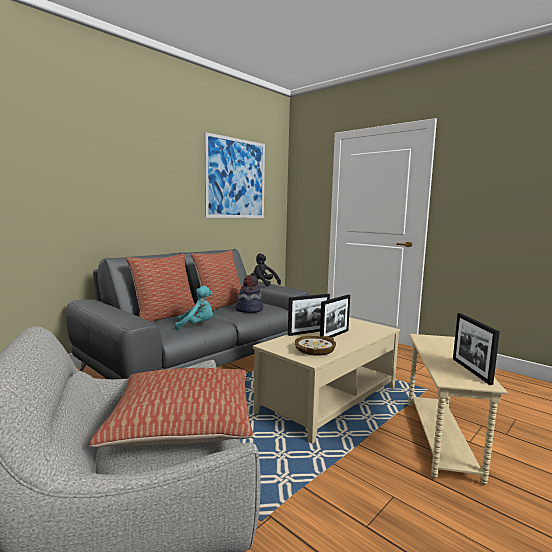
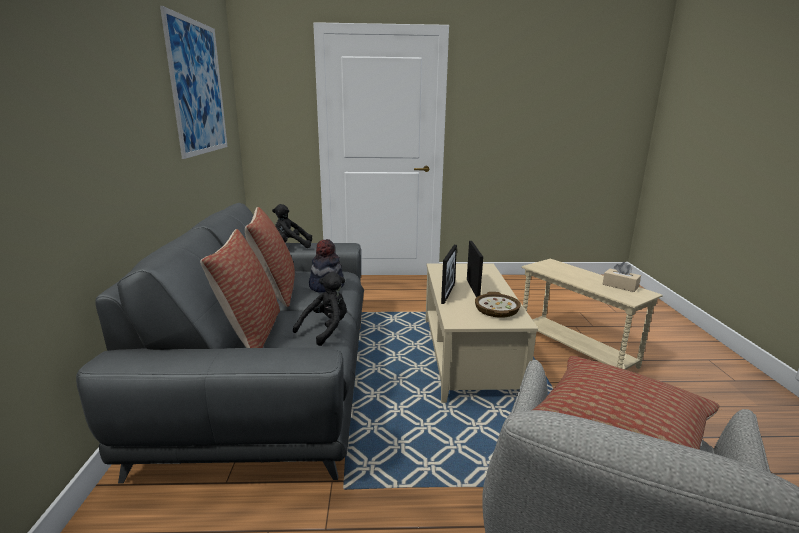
camera: 45 degrees left, 10 degrees up
(196, 326) = (326, 330): turquoise plush toy -> black plush toy
(471, 371) = (620, 286): picture frame -> beige tissue box

